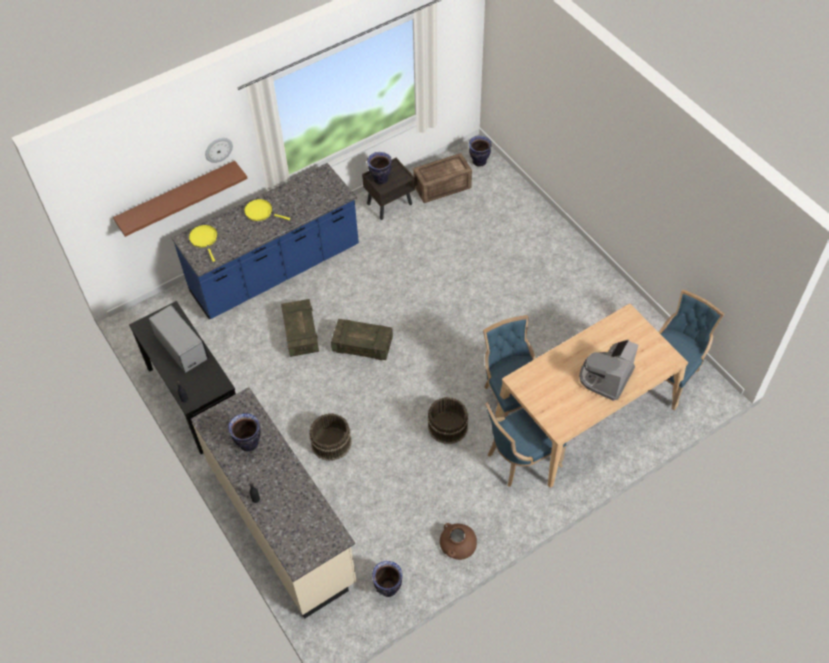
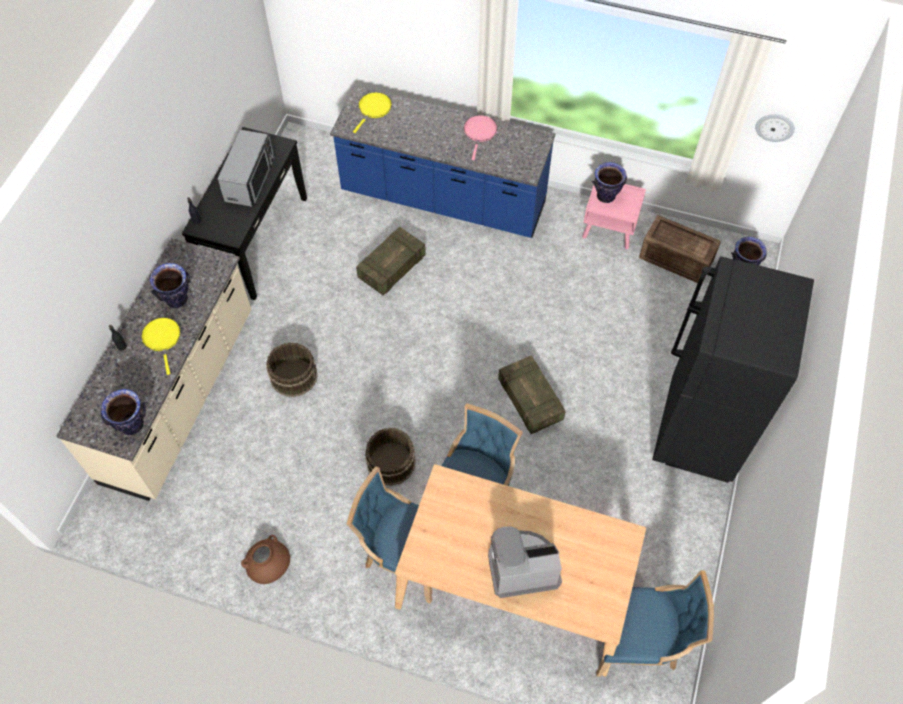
camera: 50 degrees right, 5 degrees up
(177, 196) = (382, 50): brown shelf -> none
(218, 149) = (440, 31): wall clock -> wall clock (775, 127)
(261, 212) = (444, 126): yellow frying pan -> yellow frying pan (162, 339)
(286, 198) = (479, 132): none -> pink frying pan
(362, 345) = (422, 325): crate -> crate (530, 400)
(388, 588) = (174, 533): vase -> vase (132, 425)
(390, 203) = (609, 231): brown nightstand -> pink nightstand
(565, 258) = (698, 432): none -> black fridge

